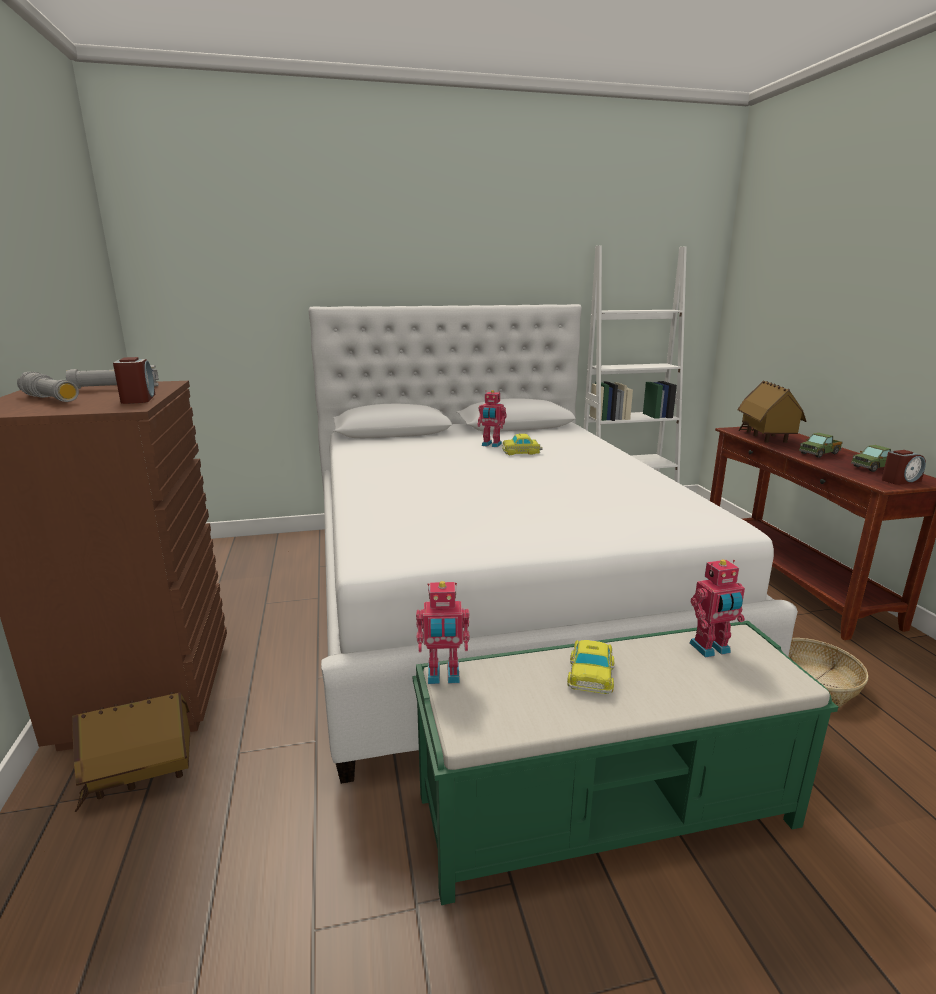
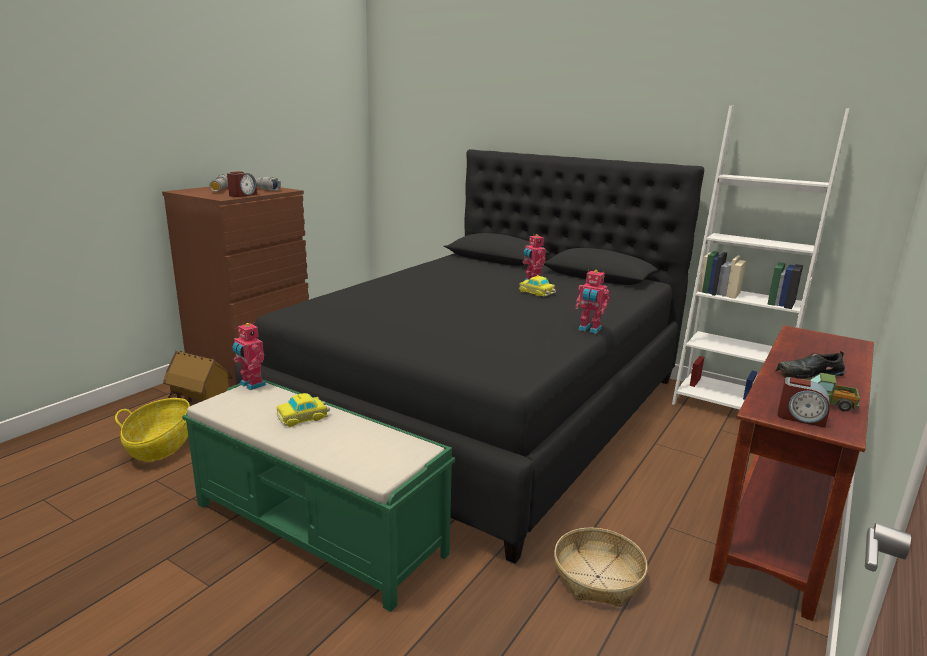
camera: 45 degrees right, 0 degrees up
(214, 880) = (161, 445): none -> basket
(493, 598) = (483, 409): white bed -> black bed
(711, 649) = (385, 443): toy robot -> toy robot (589, 330)
(765, 438) = (802, 347): toy house -> none
(819, 453) = (808, 374): toy truck -> black shoe

